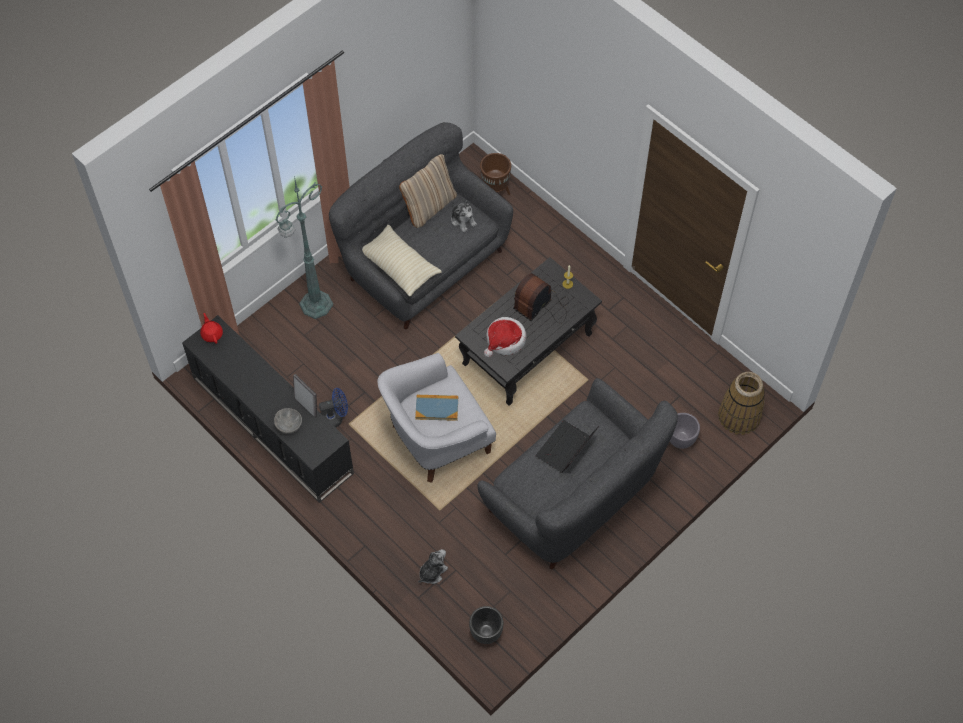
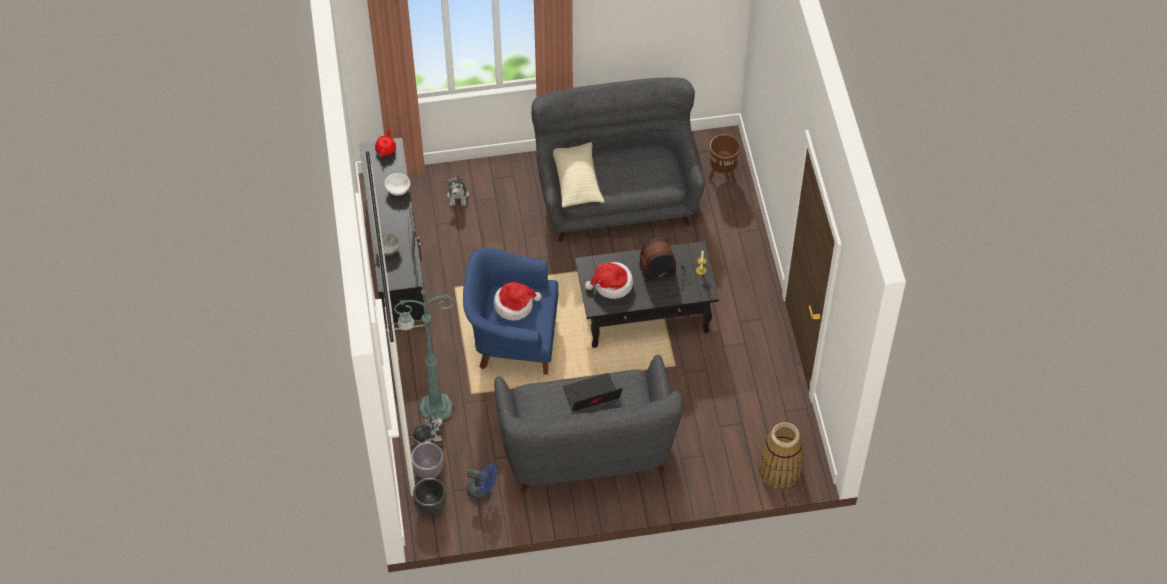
camera: 35 degrees right, 5 degrees down
(254, 365) = (398, 190): none -> white bowl
(314, 305) = (502, 182): green floor lamp -> green floor lamp (434, 408)
(335, 417) = (448, 276): blue fan -> blue fan (482, 490)
(429, 206) = (640, 148): beige pillow -> none
(436, 440) = (512, 339): white armchair -> blue armchair
(437, 408) = (515, 305): book -> hat
(463, 220) = (658, 173): plush toy -> plush toy (458, 196)
(681, 440) = (713, 458): grey planter -> grey planter (428, 471)

